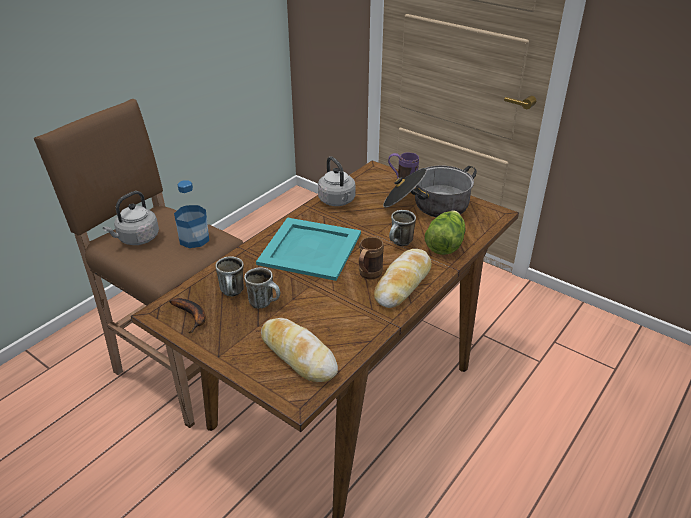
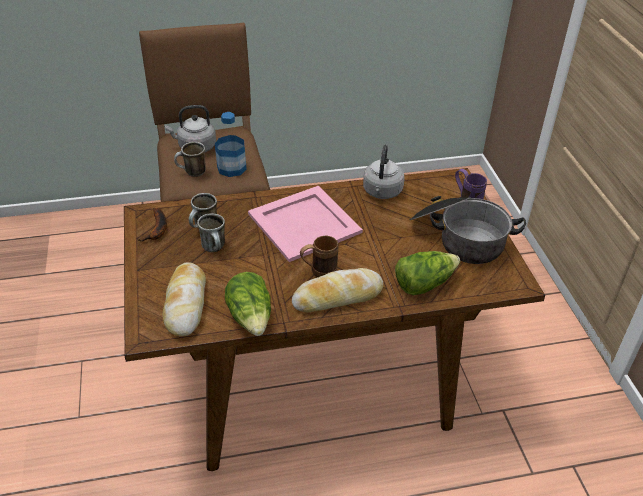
camera: 40 degrees right, 5 degrees up
(309, 249) = (303, 223): turquoise tray -> pink tray
(362, 333) = (251, 317): none -> lettuce
(400, 244) = (384, 261): mug -> mug (192, 173)

